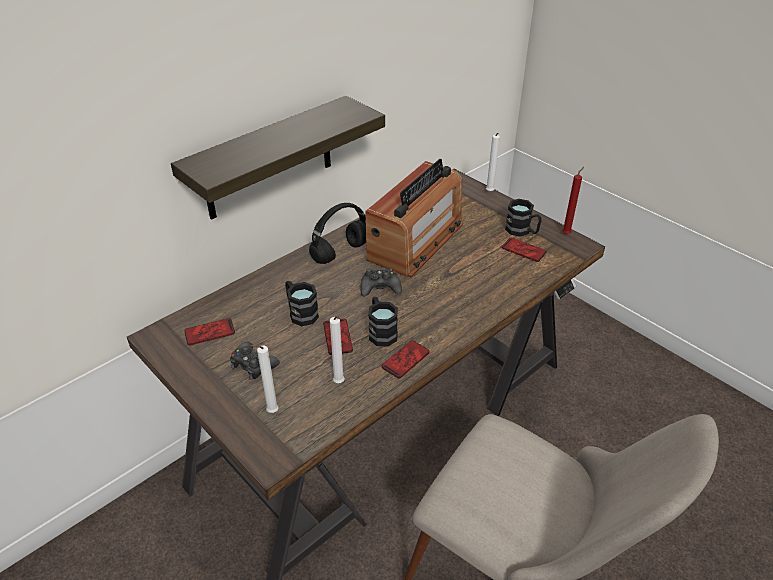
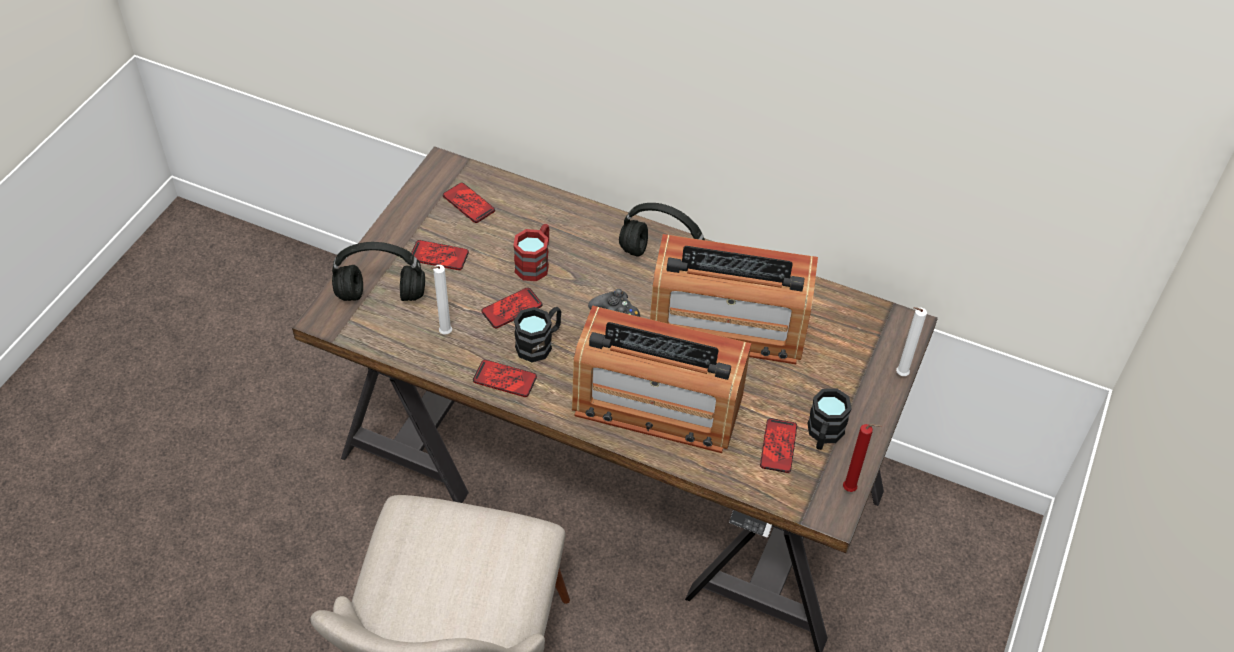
camera: 65 degrees right, 10 degrees up
(253, 365) = (439, 256): black game controller -> phone
(269, 159) = (639, 103): shelf -> none
(270, 412) = (383, 294): white candle -> black headphones
(300, 312) = (535, 263): black mug -> red mug
(467, 290) = (657, 405): none -> radio

